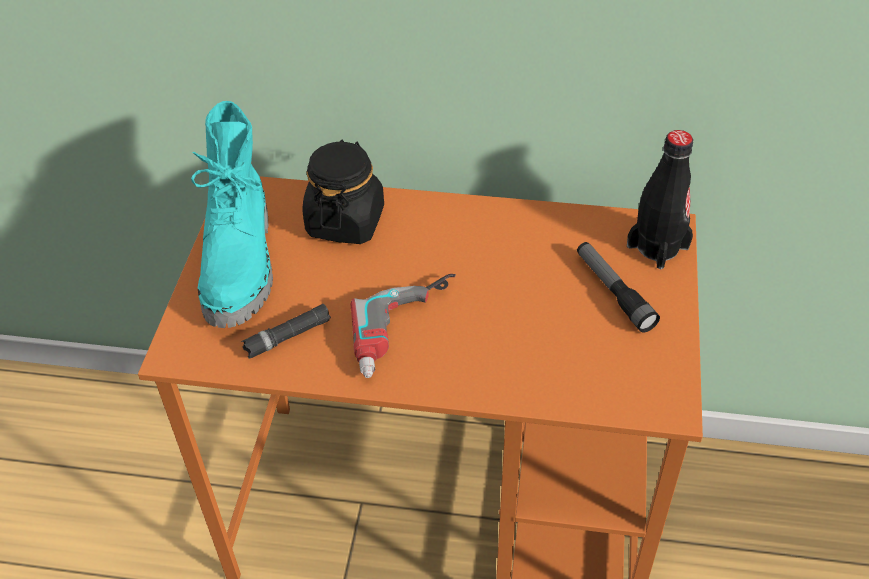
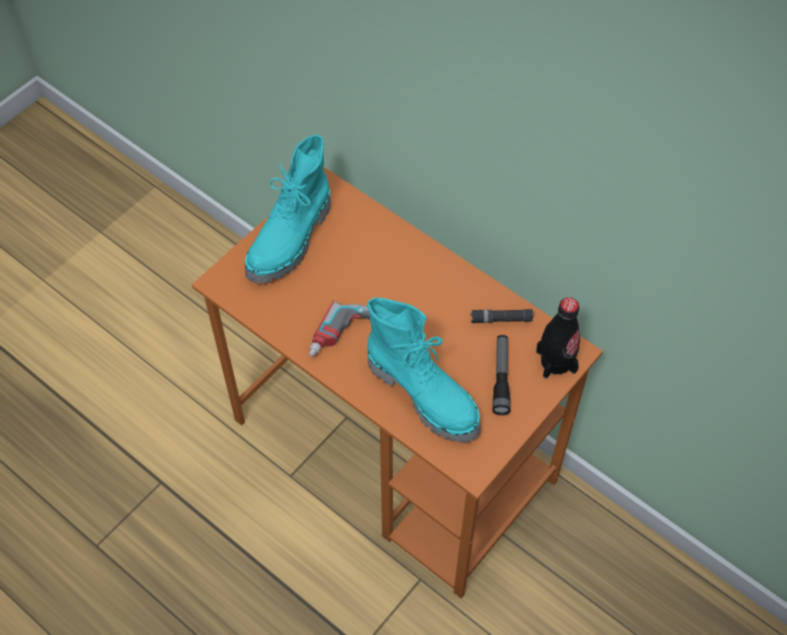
camera: 30 degrees right, 10 degrees up
(288, 336) = (286, 304): black flashlight -> black flashlight (501, 319)
(345, 221) = (372, 241): black jar -> none
(542, 352) = (425, 394): none -> turquoise boot

